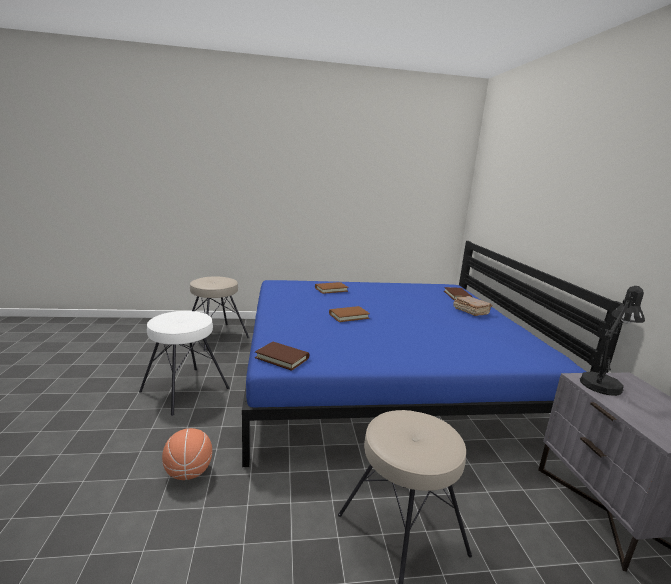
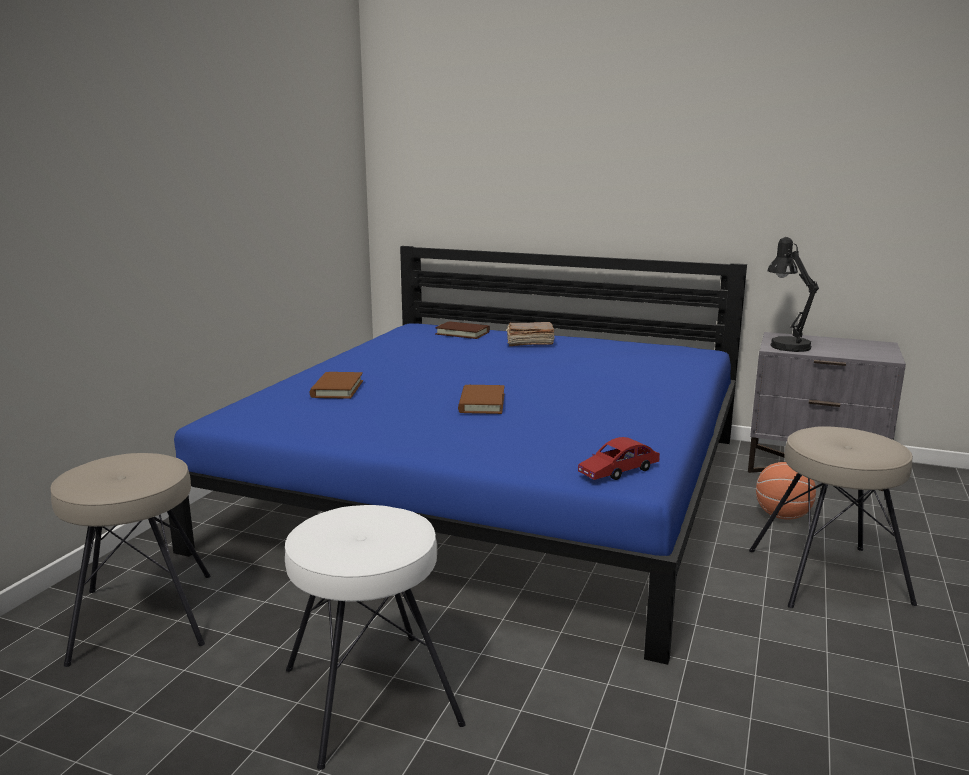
camera: 60 degrees left, 0 degrees up
(188, 472) = (661, 723): basketball -> basketball (782, 515)
(282, 358) = (618, 471): brown book -> red toy car

